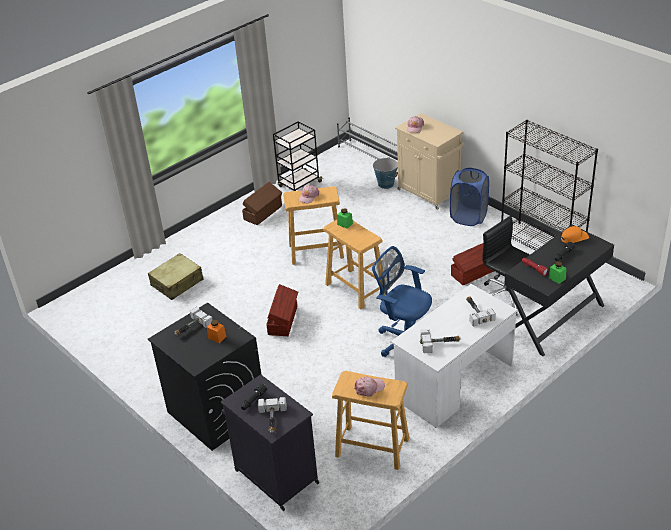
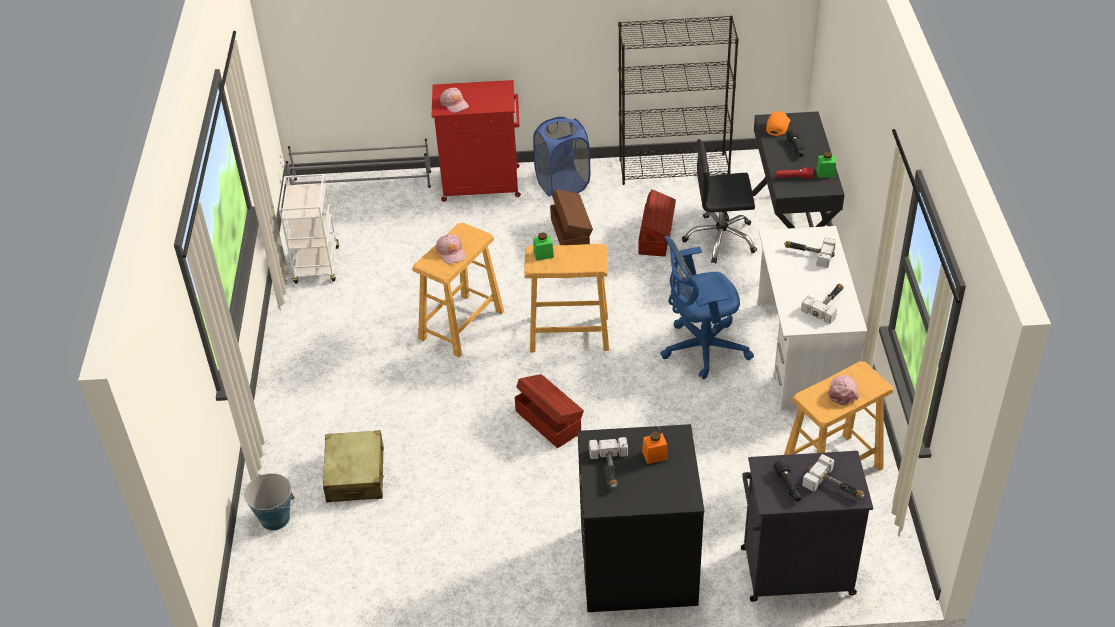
camera: 50 degrees left, 5 degrees up
(263, 213) = (326, 325): brown storage box -> brown storage box (571, 234)
(299, 184) = (317, 266): black cart -> white cart
(386, 184) = (419, 203): bucket -> bucket (275, 518)
(430, 193) = (483, 184): beige cabinet -> red cabinet

